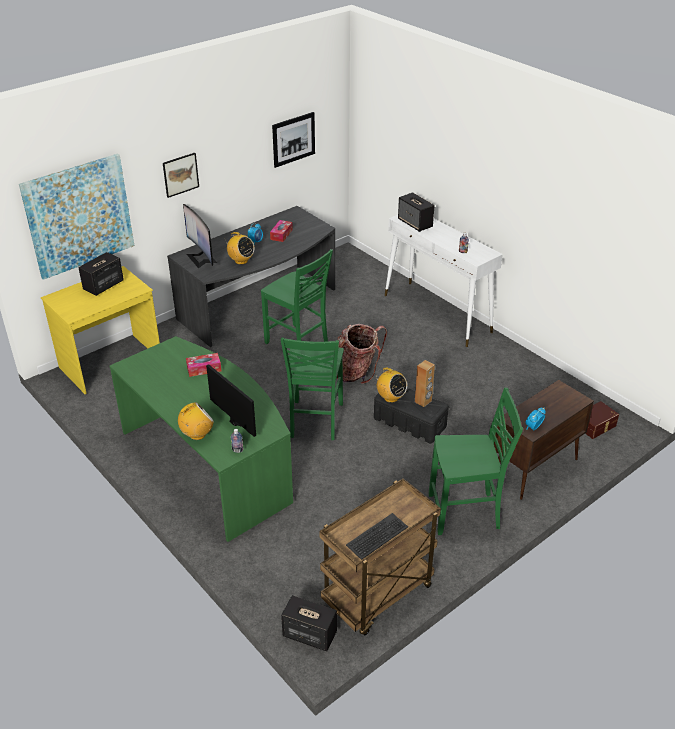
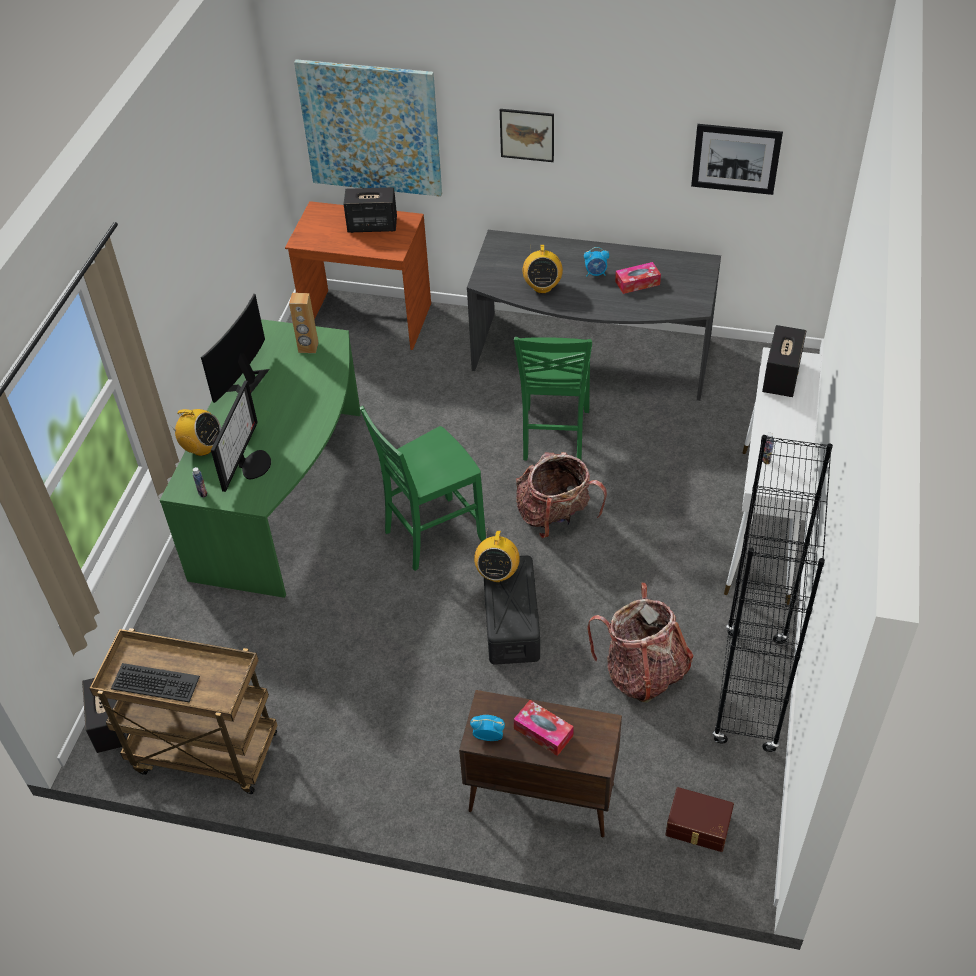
camera: 55 degrees right, 10 degrees up
(111, 364) = (367, 320): yellow desk -> brown desk
(201, 258) = (512, 256): monitor -> monitor (243, 381)
(204, 369) = (312, 386): tissue box -> tissue box (543, 732)
(423, 401) = (520, 608): brown speaker -> brown speaker (308, 347)
(465, 513) = (397, 765): green chair -> none
(488, 396) = (642, 672): none -> backpack
(532, 369) = (750, 691): none -> black bookcase

